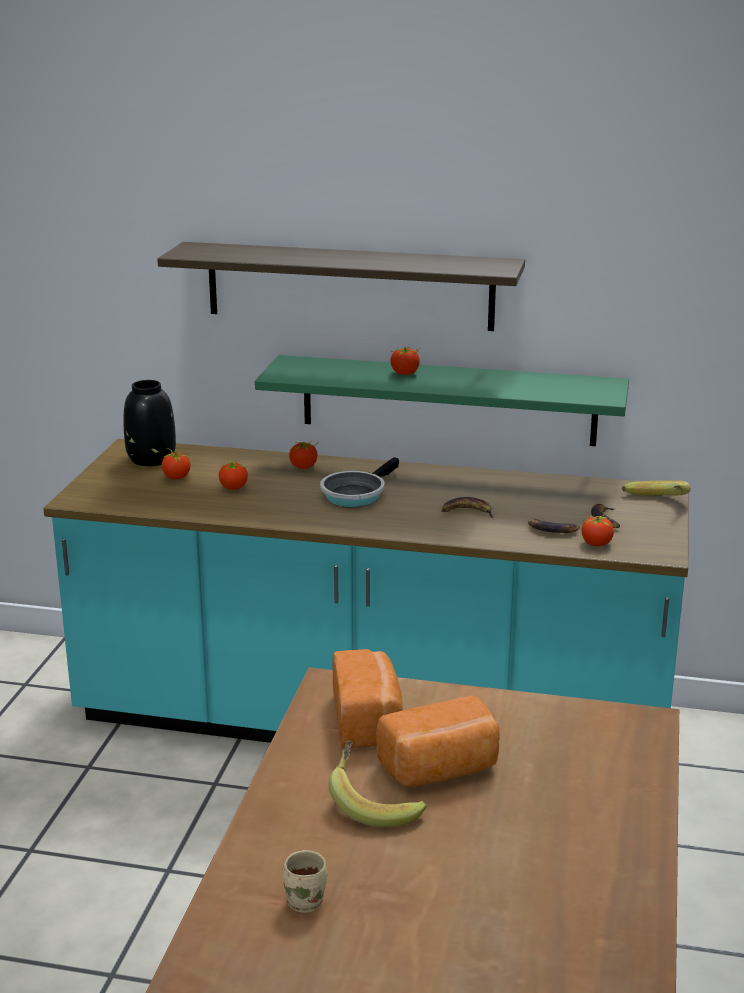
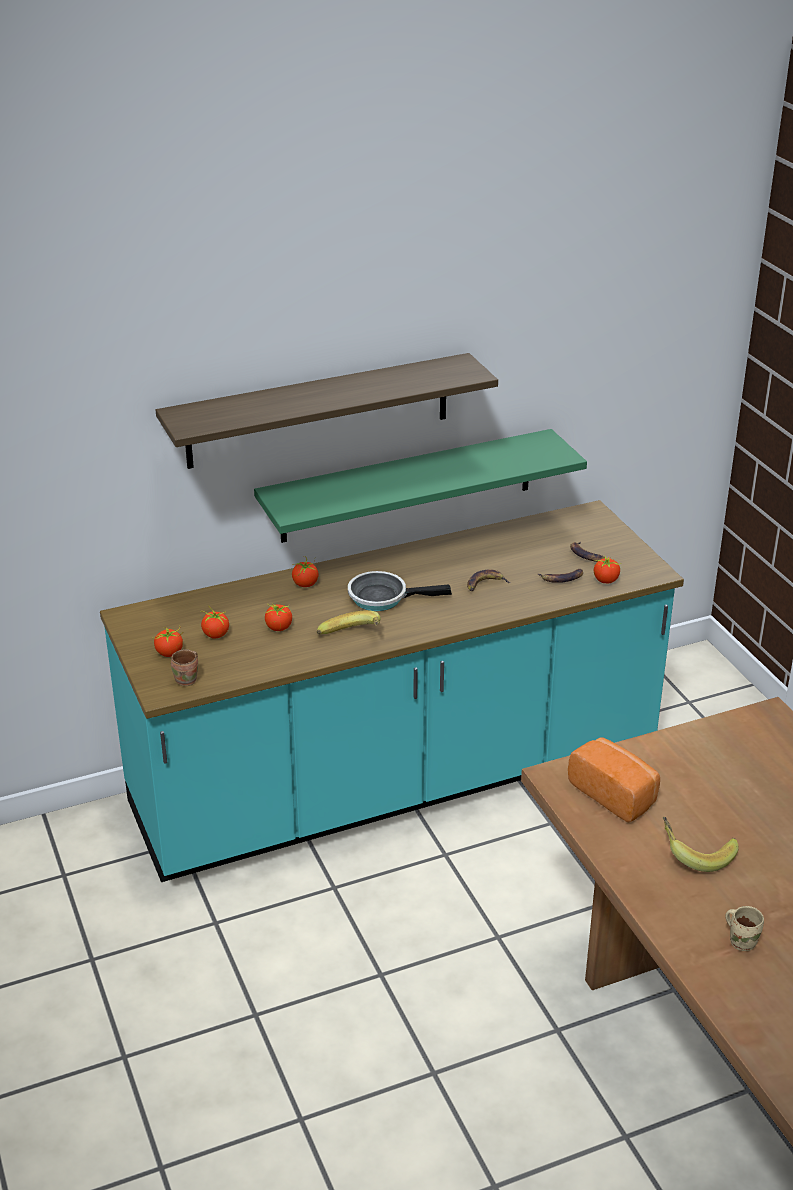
camera: 35 degrees left, 10 degrees up
(106, 498) = (188, 680): none -> brown mug
(152, 459) = (166, 622): black vase -> none
(355, 494) = (383, 597): frying pan -> frying pan turned 90 degrees clockwise
(405, 373) = (387, 477): tomato -> tomato (169, 653)
(441, 769) = (702, 809): bread -> none
(655, 504) = (601, 527): banana -> banana (352, 638)

